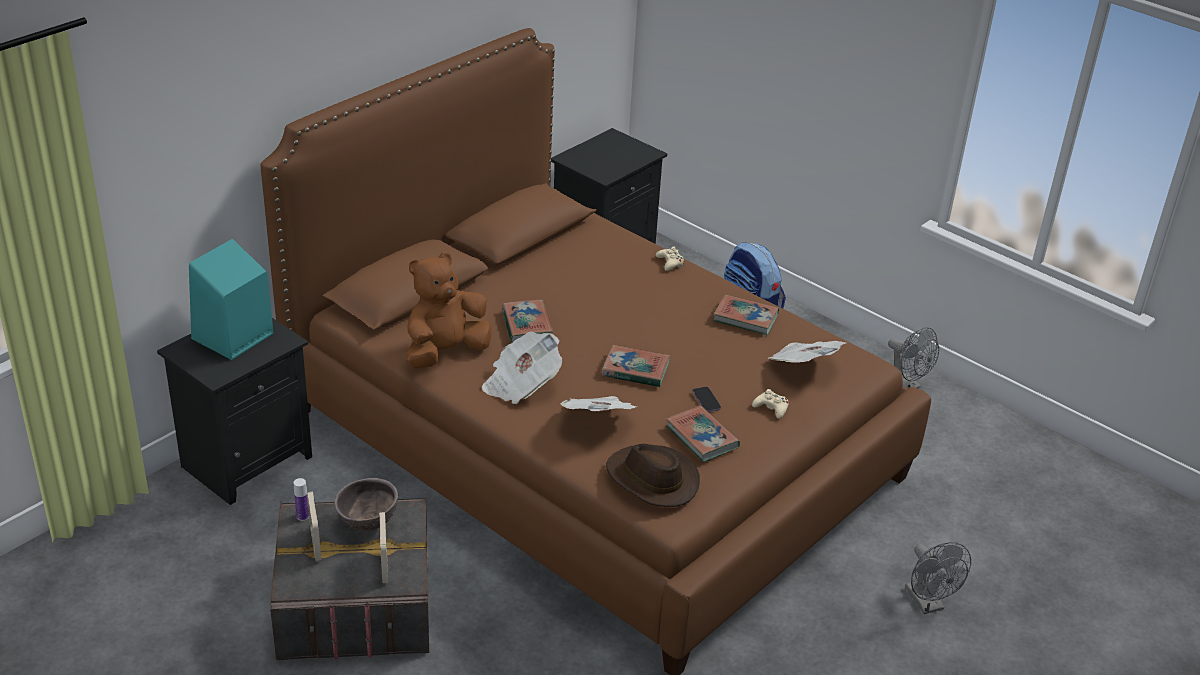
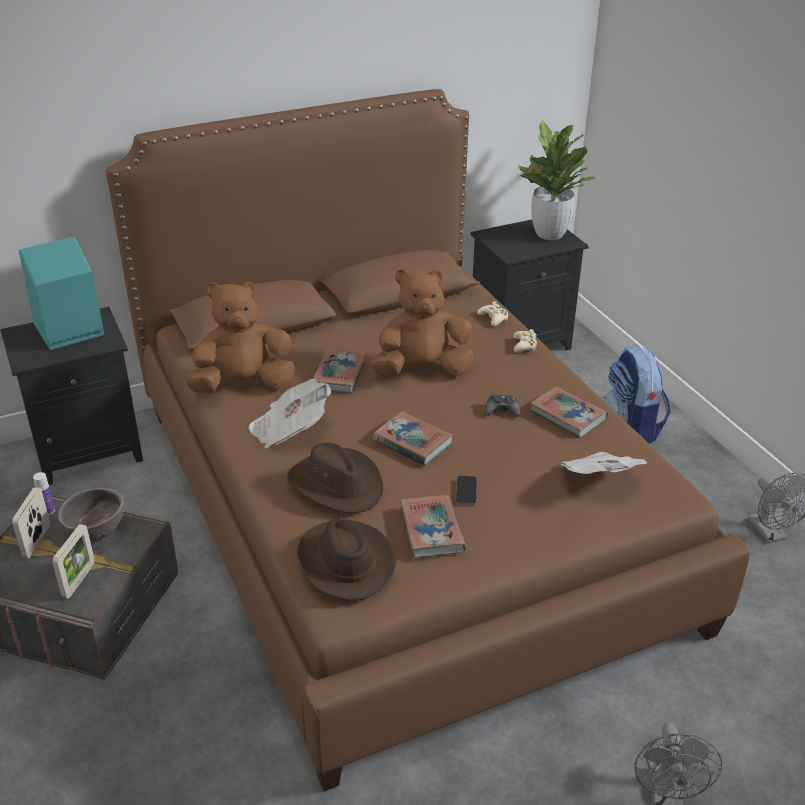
camera: 25 degrees right, 0 degrees up
(596, 304) = (422, 370): none -> brown plush toy
(598, 420) = (336, 484): newspaper -> brown hat
(624, 148) = (549, 234): none -> potted plant
(689, 325) = (502, 410): none -> black game controller
(771, 408) = (533, 517): beige game controller -> beige game controller (493, 318)

